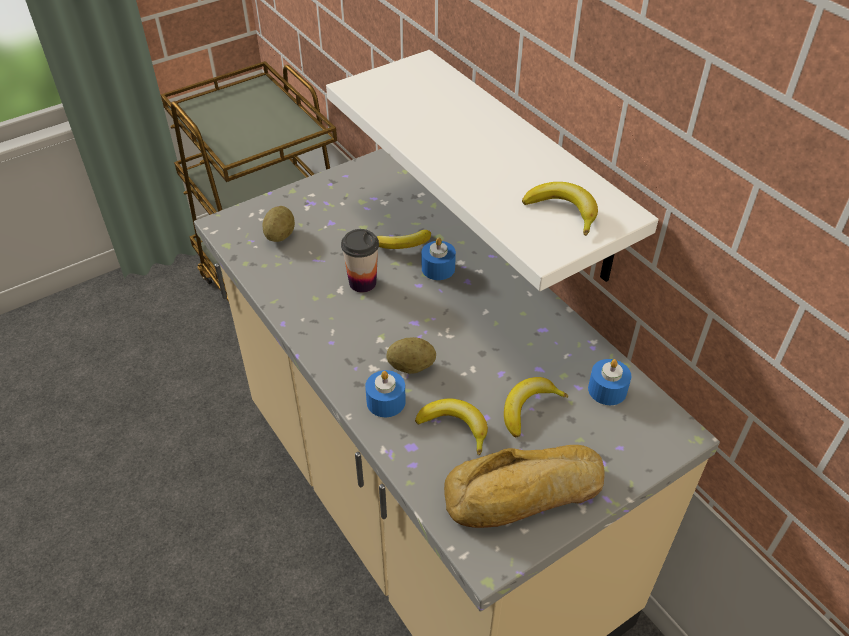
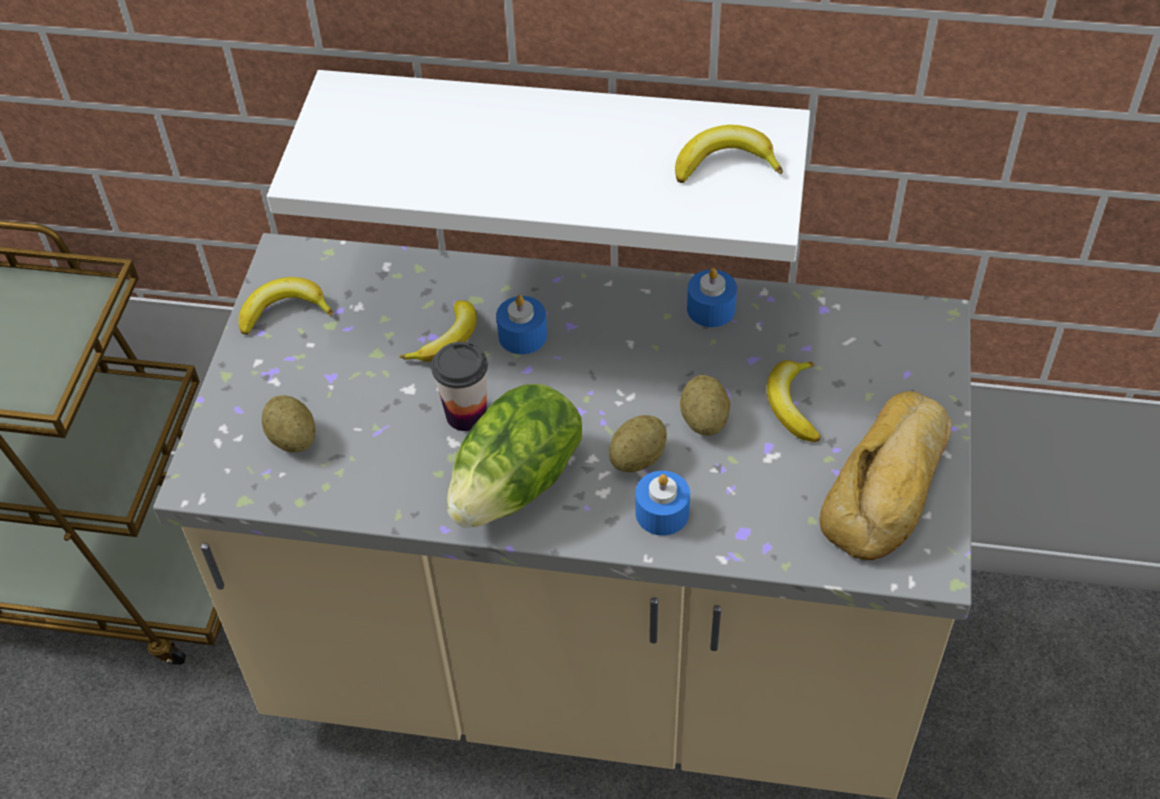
camera: 45 degrees left, 5 degrees up
(341, 331) = (518, 484): none -> lettuce
(455, 427) = (755, 479): banana -> banana (284, 311)
(470, 376) = (704, 420): none -> potato
(607, 390) = (833, 329): blue candle -> blue candle (711, 309)

